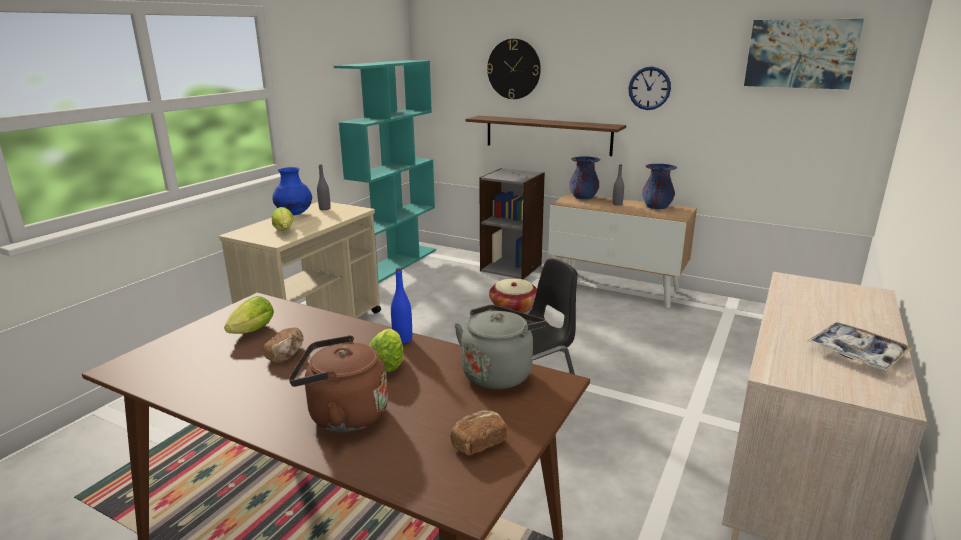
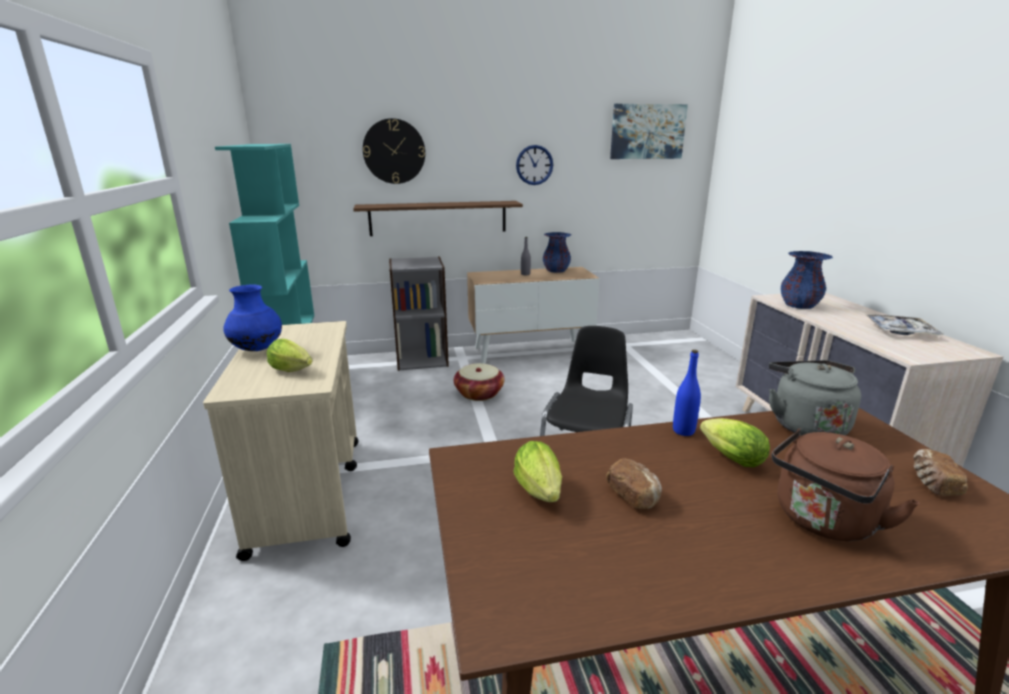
camera: 40 degrees left, 0 degrees up
(325, 209) = (283, 334): grey bottle -> none
(583, 197) = (488, 273): blue vase -> blue vase (799, 305)

